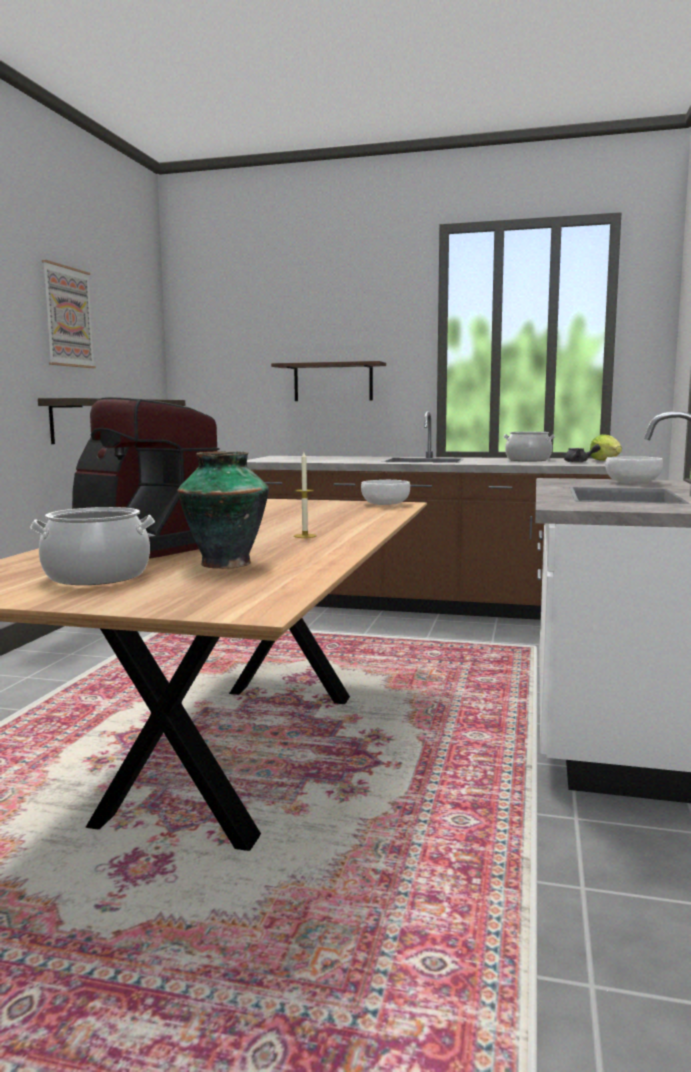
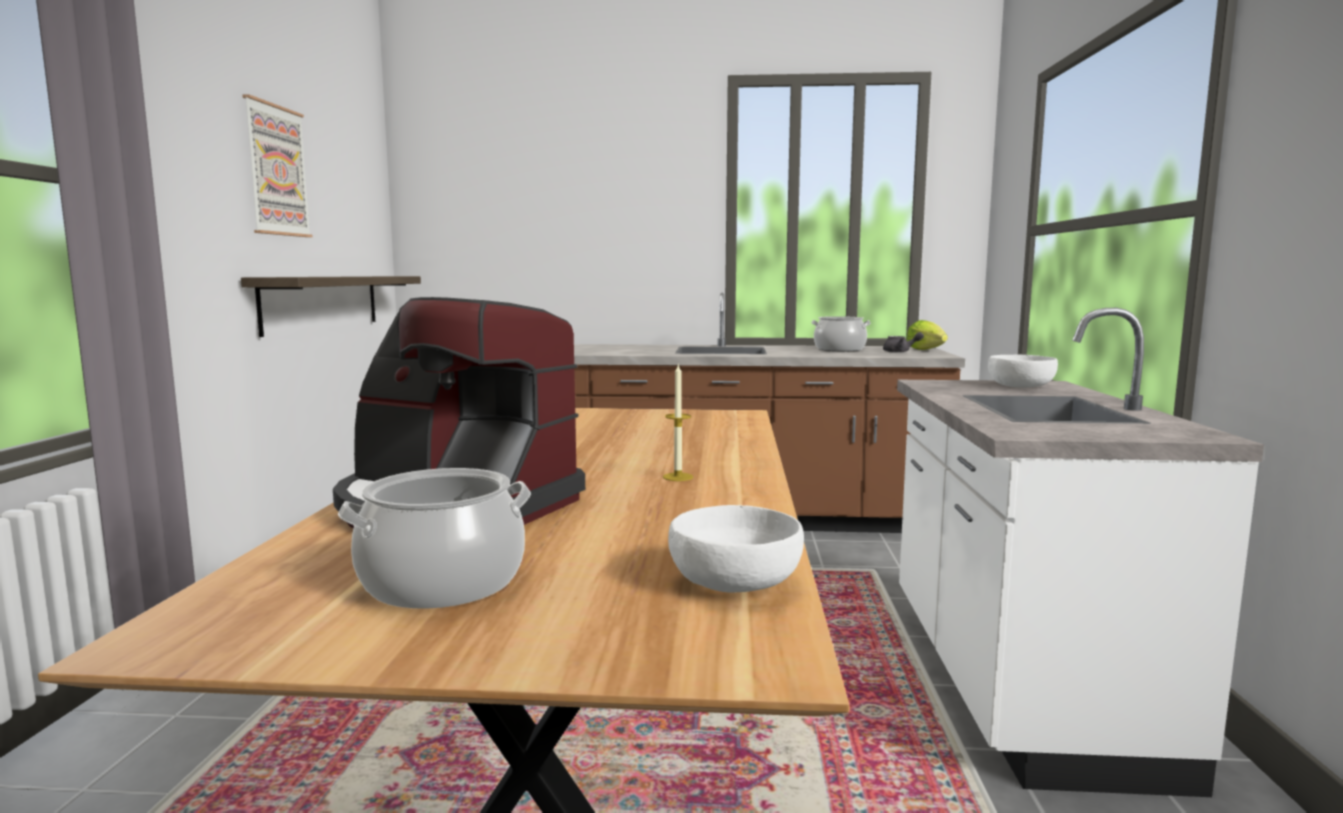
camera: 10 degrees left, 0 degrees up
(224, 563) = (616, 541): vase -> none
(333, 382) = (602, 256): shelf -> none
(386, 504) = (722, 414): white bowl -> white bowl (737, 582)

